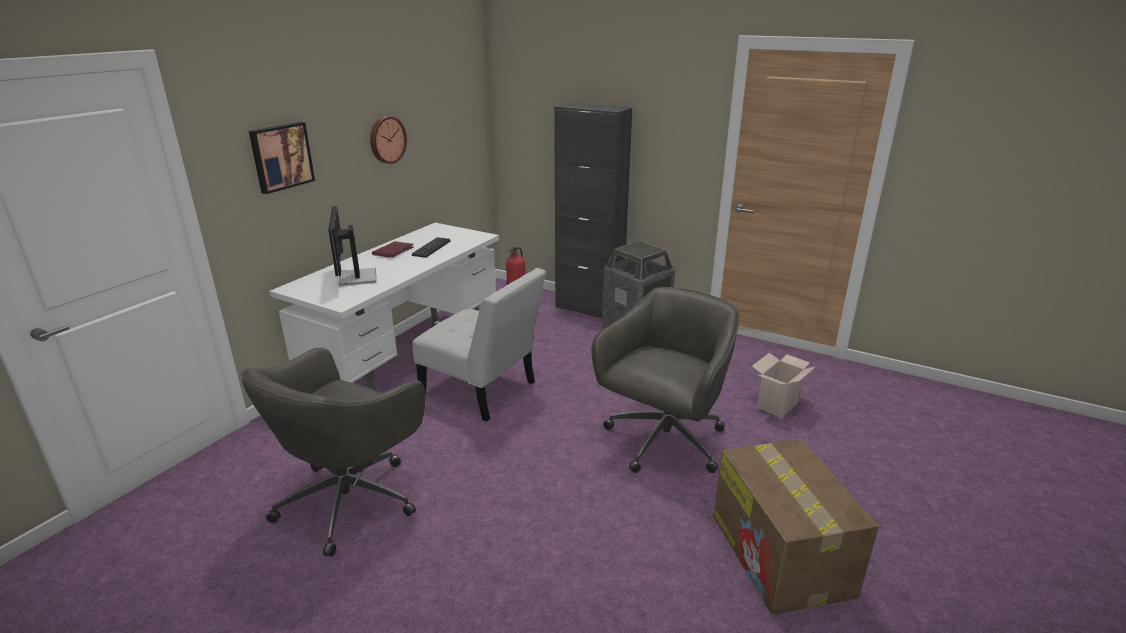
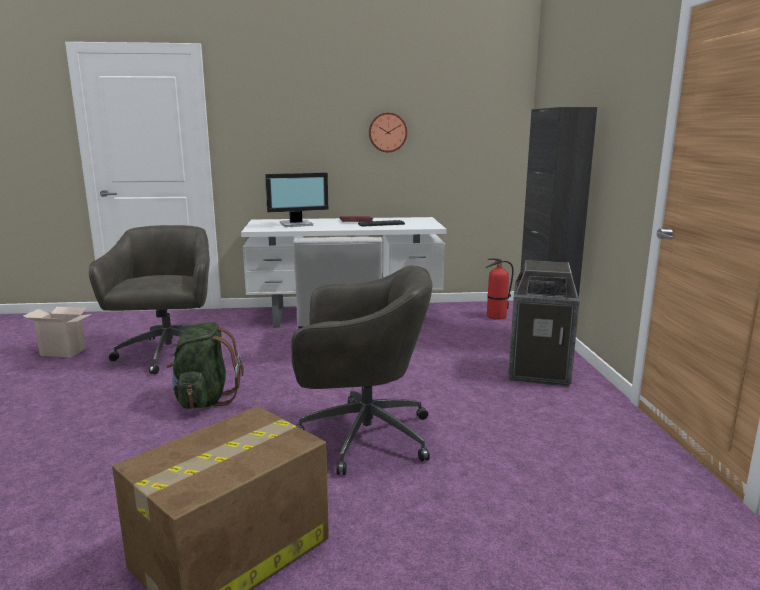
camera: 55 degrees right, 10 degrees down
(281, 156) = (280, 126): picture -> none
(351, 499) = (168, 354): grey office chair -> grey office chair turned 90 degrees clockwise
(355, 278) = (297, 224): monitor -> monitor turned 150 degrees counterclockwise
(511, 503) = (204, 400): none -> green backpack
(777, 404) = (534, 484): cardboard box -> cardboard box (65, 351)

